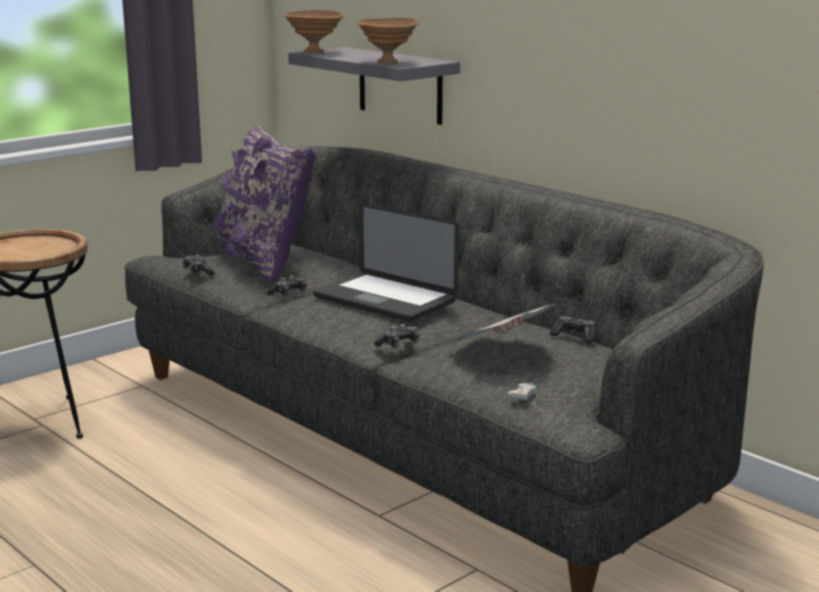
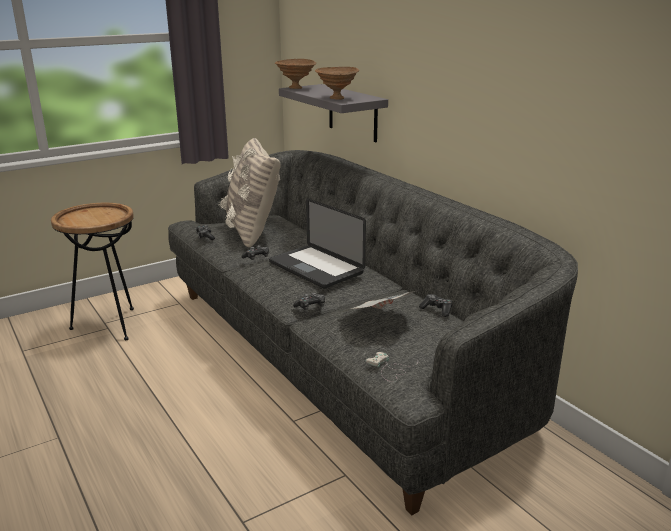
camera: 10 degrees right, 5 degrees up
(262, 262) = (250, 231): purple pillow -> beige pillow

